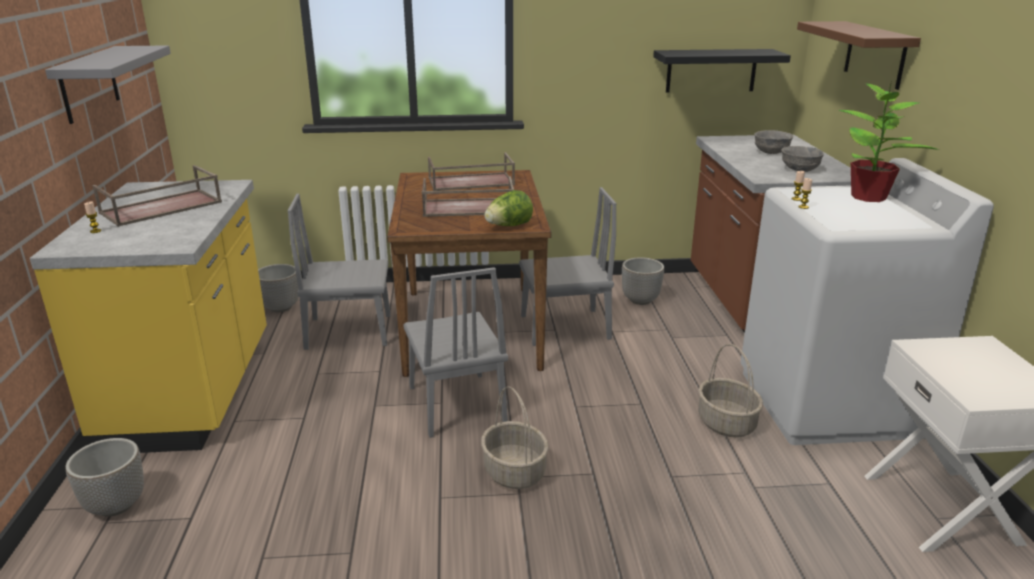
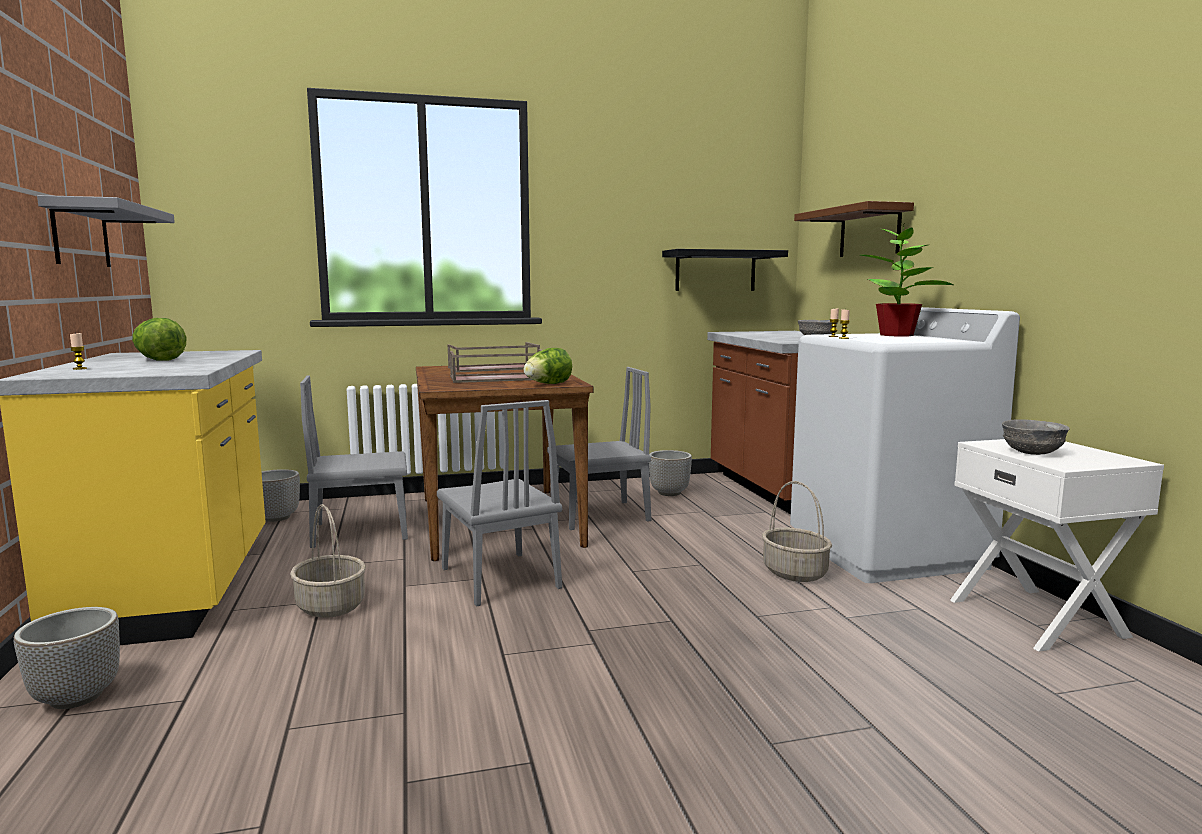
camera: 10 degrees left, 15 degrees down
(160, 208) = (158, 360): brown tray -> lettuce
(513, 472) = (582, 626): basket -> basket (330, 606)
(771, 152) = (783, 335): grey bowl -> grey bowl (1033, 452)

